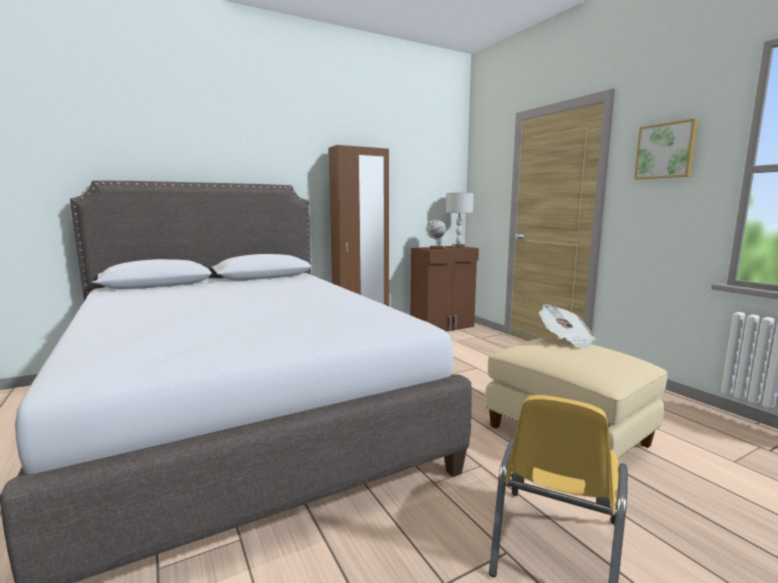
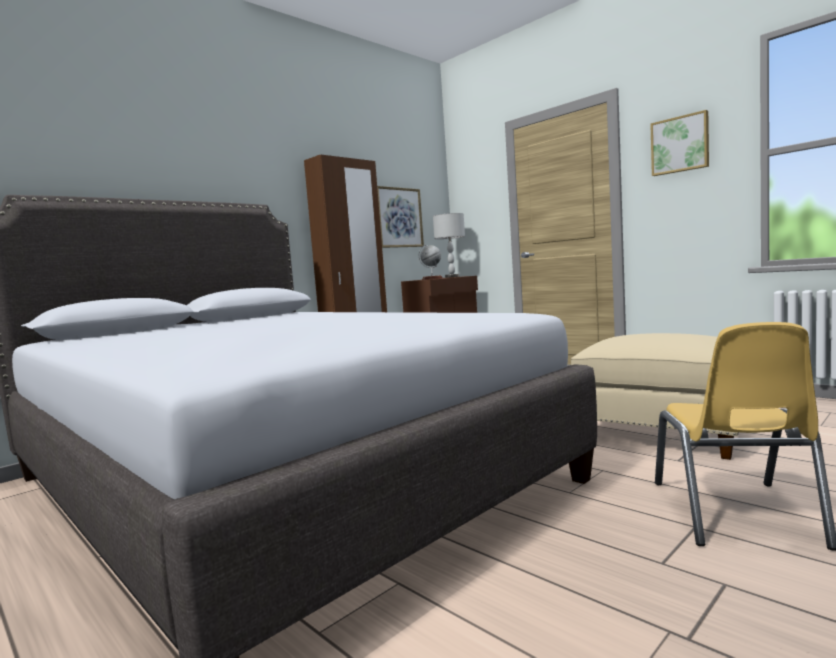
camera: 15 degrees left, 5 degrees down
(414, 194) = (399, 217): none -> picture
(566, 340) = (642, 332): newspaper -> none

